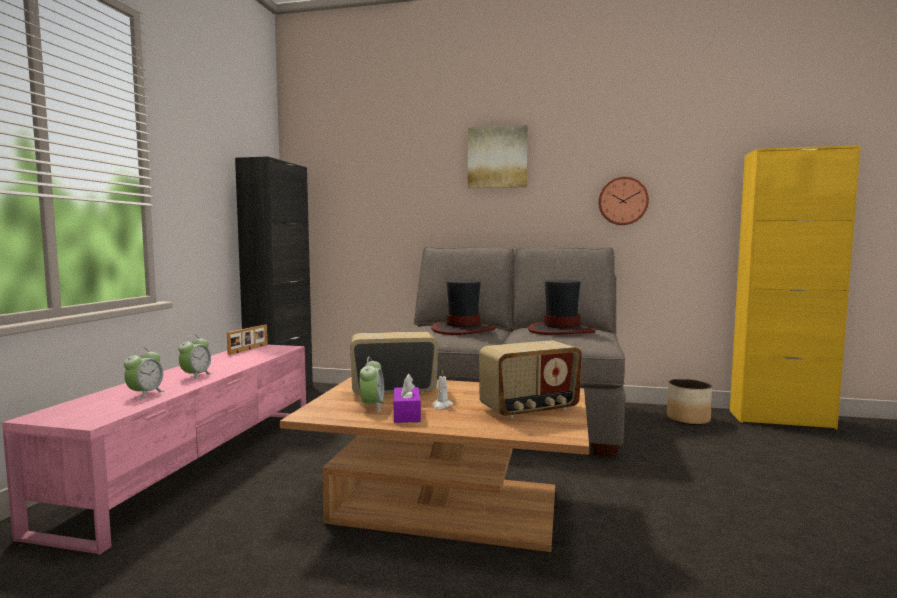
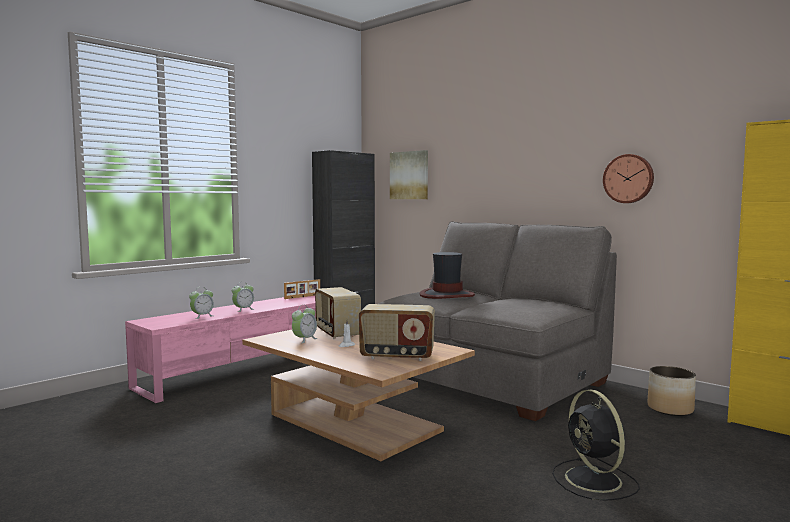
camera: 30 degrees right, 0 degrees up
(393, 391) = (336, 333): radio -> radio turned 135 degrees counterclockwise
(406, 414) = (314, 347): purple tissue box -> none
(497, 157) = (516, 139): picture -> picture (409, 175)
(560, 331) = (522, 303): hat -> none
(758, 509) = (594, 481): none -> black fan

